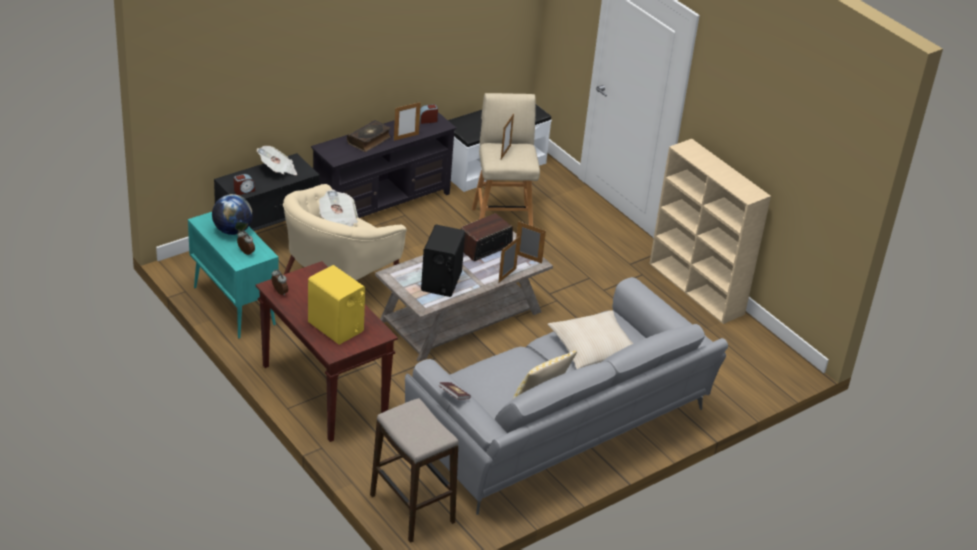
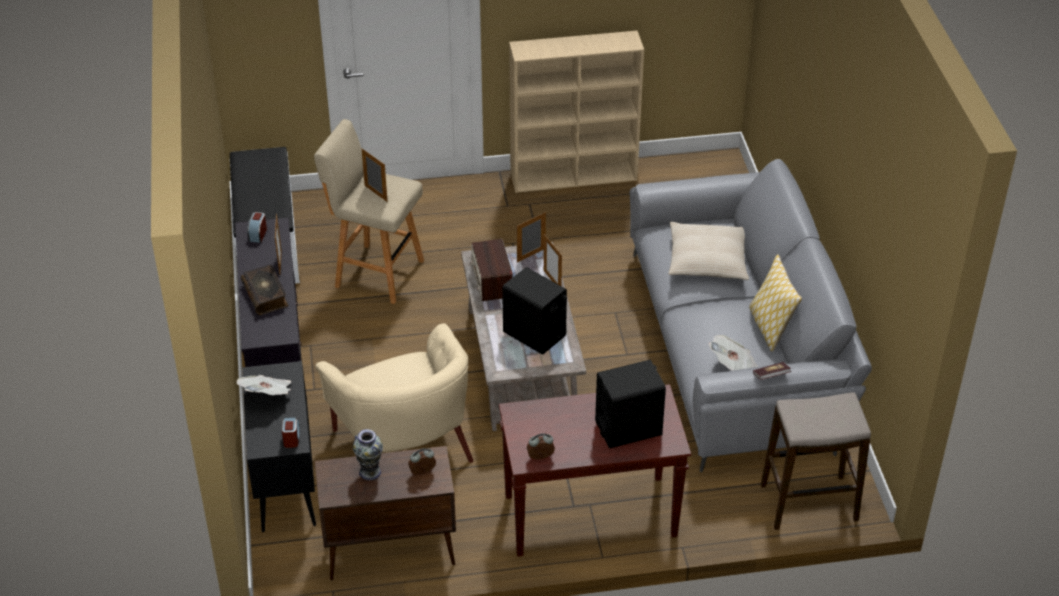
camera: 60 degrees left, 5 degrees up
(232, 230) = (369, 472): globe -> vase
(233, 305) = (388, 552): turquoise cabinet -> brown cabinet
(336, 327) = (628, 428): yellow speaker -> black speaker
(338, 220) = (379, 379): newspaper -> newspaper (734, 366)

